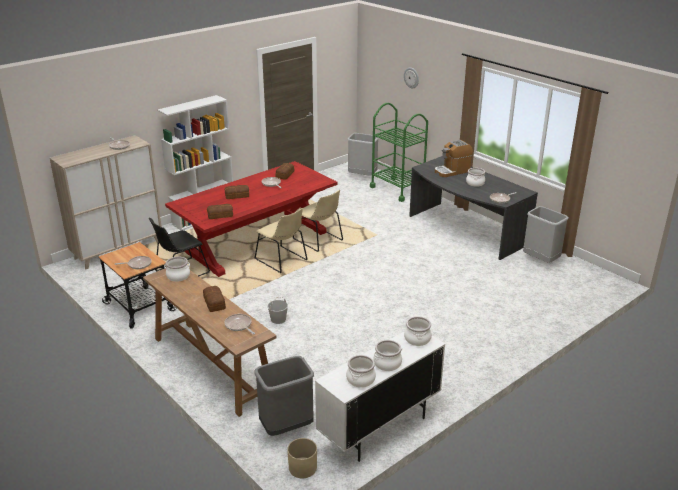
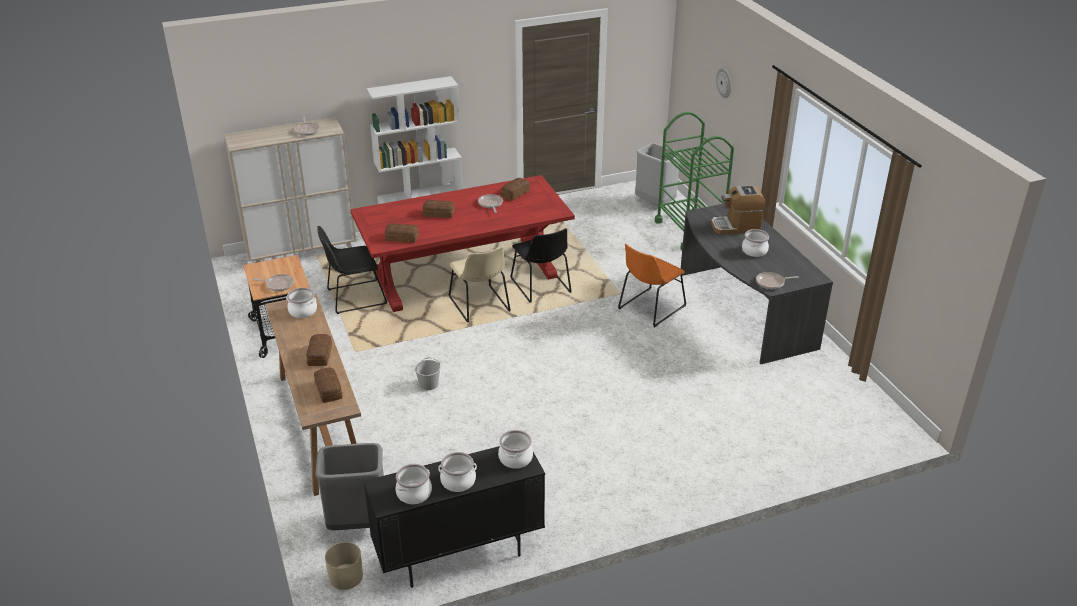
camera: 20 degrees right, 5 degrees up
(239, 325) = (328, 390): frying pan -> bread
(319, 240) = (541, 287): beige chair -> black chair
(379, 429) = (459, 555): white cabinet -> black cabinet
(403, 240) = (649, 308): none -> orange chair
(541, 260) = (819, 376): grey trash can -> none

